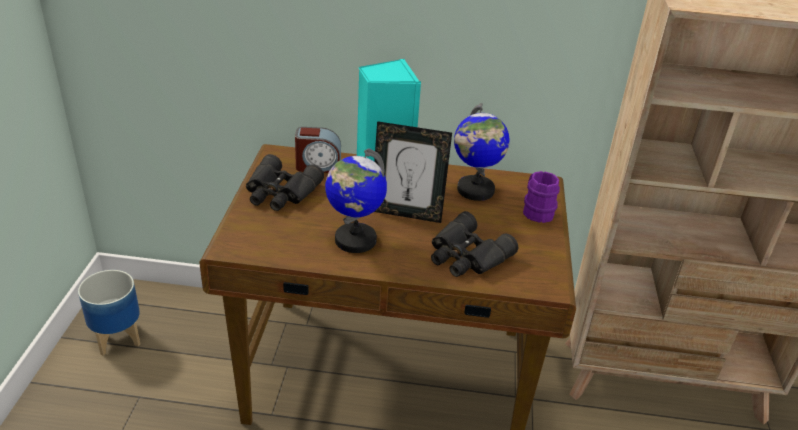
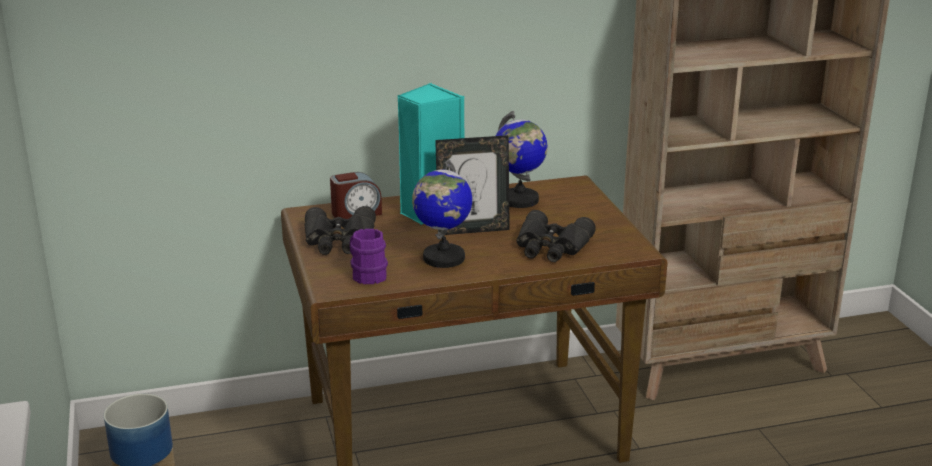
camera: 20 degrees left, 10 degrees down
(536, 211) = (584, 203): purple mug -> purple mug (366, 274)

